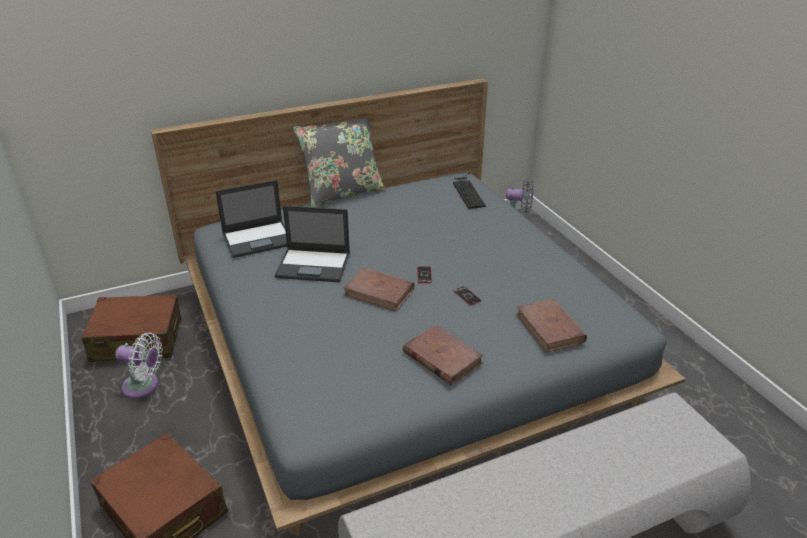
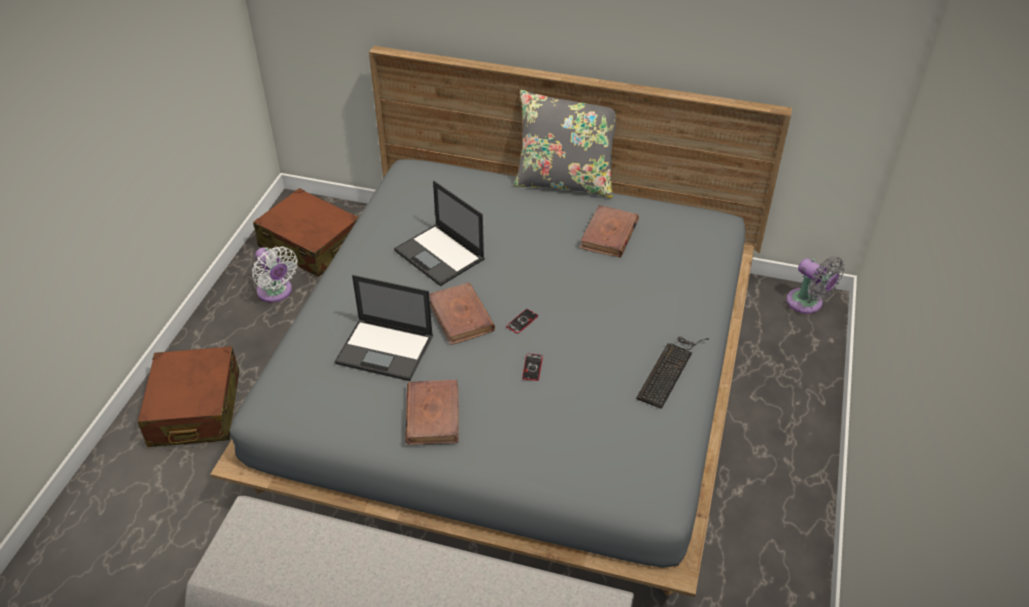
camera: 40 degrees right, 10 degrees up
(259, 239) = (427, 200): laptop -> laptop (386, 350)
(467, 191) = (695, 244): keyboard -> keyboard (670, 369)
(550, 328) = (565, 449): brown book -> brown book (609, 235)

